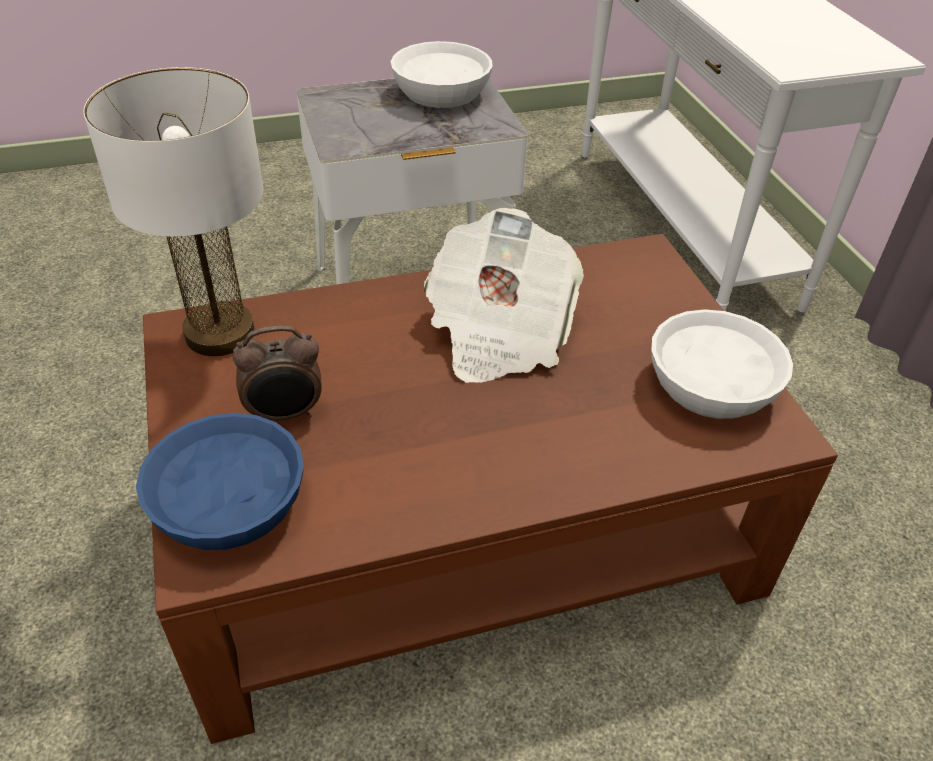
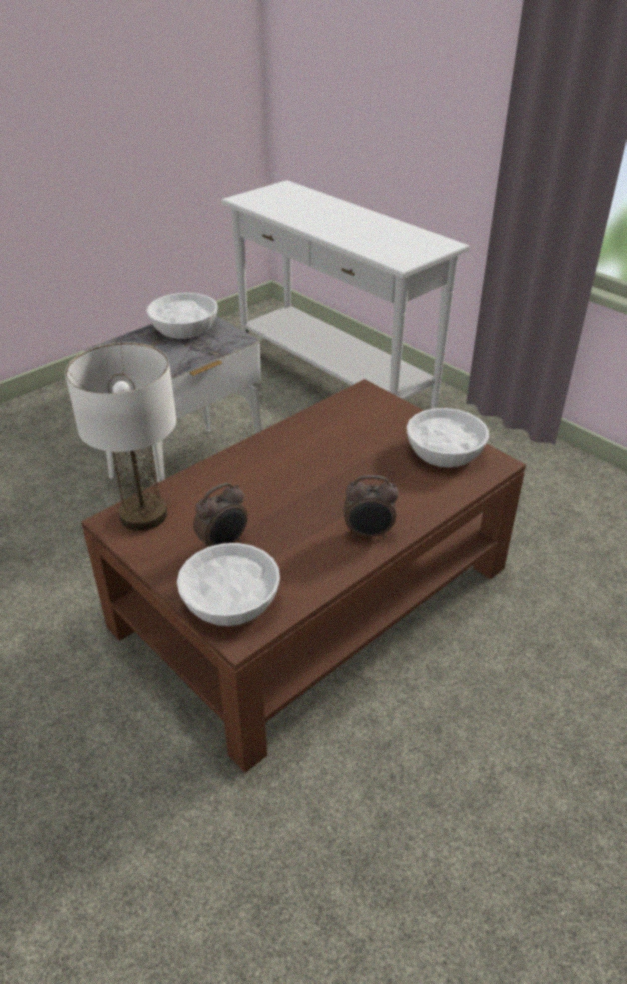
camera: 25 degrees left, 5 degrees down
(227, 504) = (229, 600): blue bowl -> white bowl
(498, 331) = (312, 460): newspaper -> none
(498, 478) = (369, 534): none -> alarm clock

